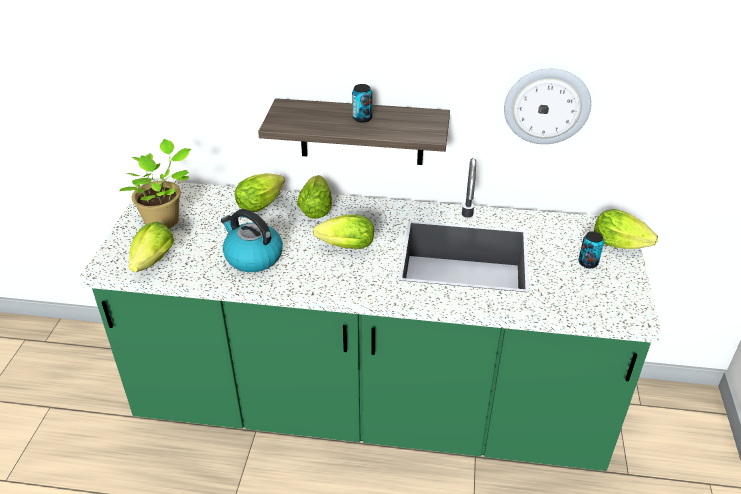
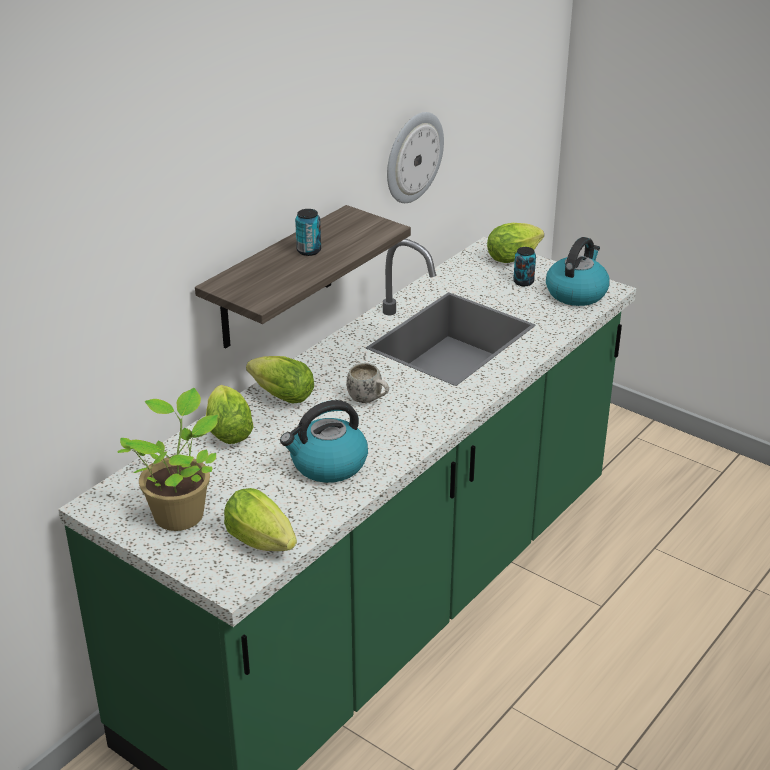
camera: 60 degrees left, 5 degrees down
(343, 246) = (369, 400): lettuce -> white mug
(607, 298) = (576, 293): none -> kettle

